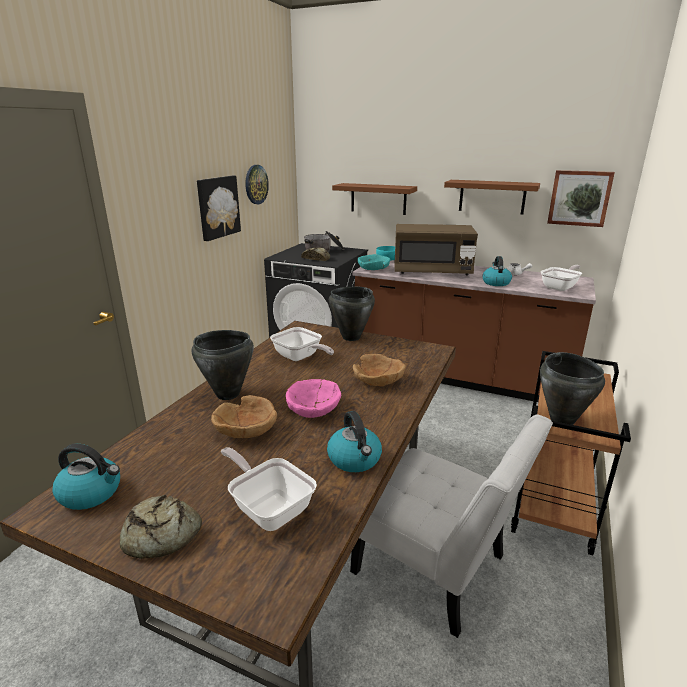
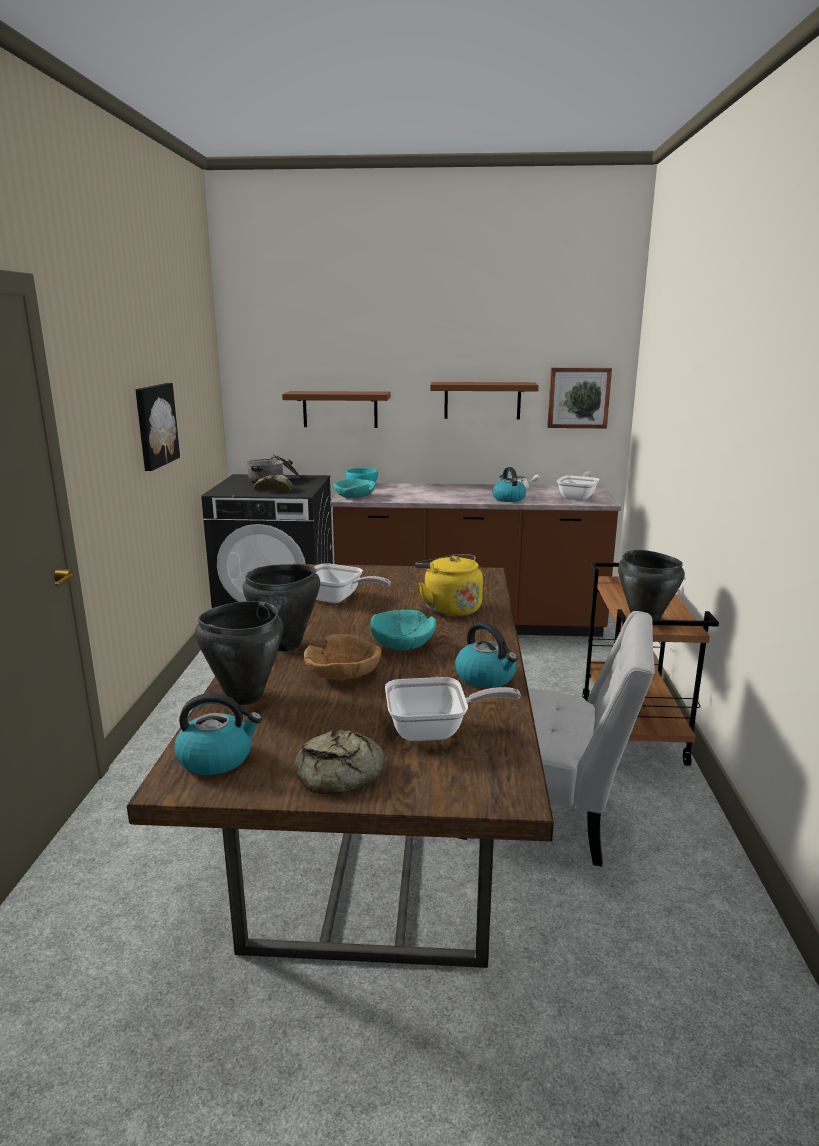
camera: 20 degrees left, 5 degrees down
(256, 184) = (187, 395): wall clock -> none
(269, 508) = (435, 731): frying pan -> frying pan turned 150 degrees clockwise
(314, 410) = (402, 644): pink bowl -> turquoise bowl
(350, 337) = (379, 572): black cooking pot -> black cooking pot (244, 697)
(378, 381) = (449, 608): brown bowl -> yellow kettle
(432, 272) = (427, 494): brown microwave -> none

